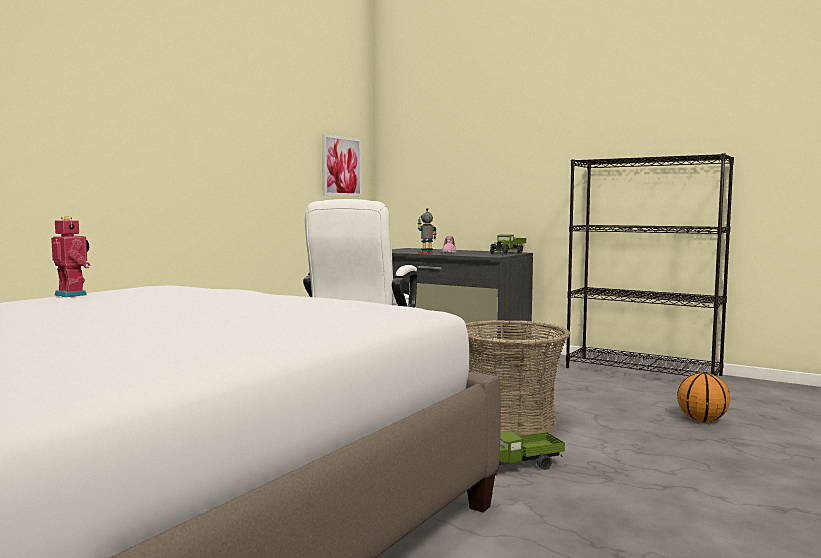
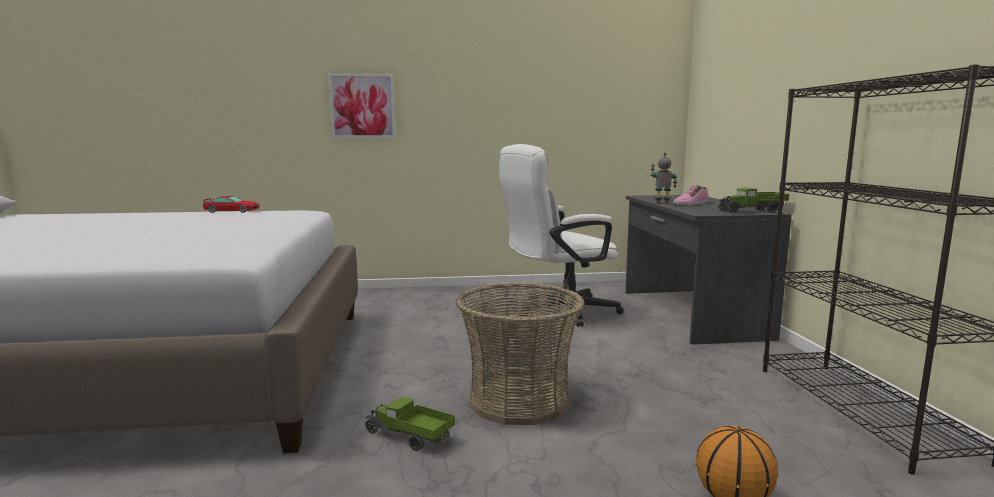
camera: 50 degrees right, 5 degrees up
(73, 295) = (231, 211): toy robot -> toy car
(341, 166) = (634, 106): picture -> picture (362, 106)

